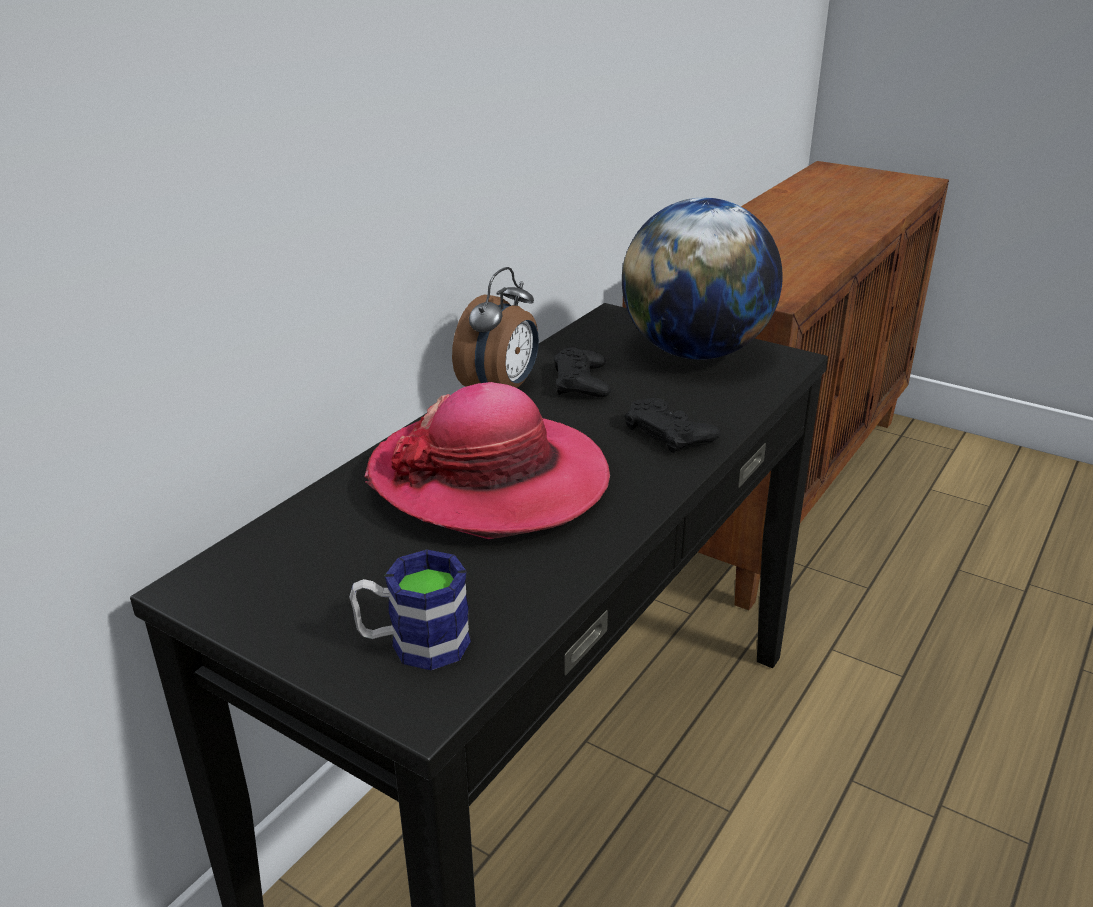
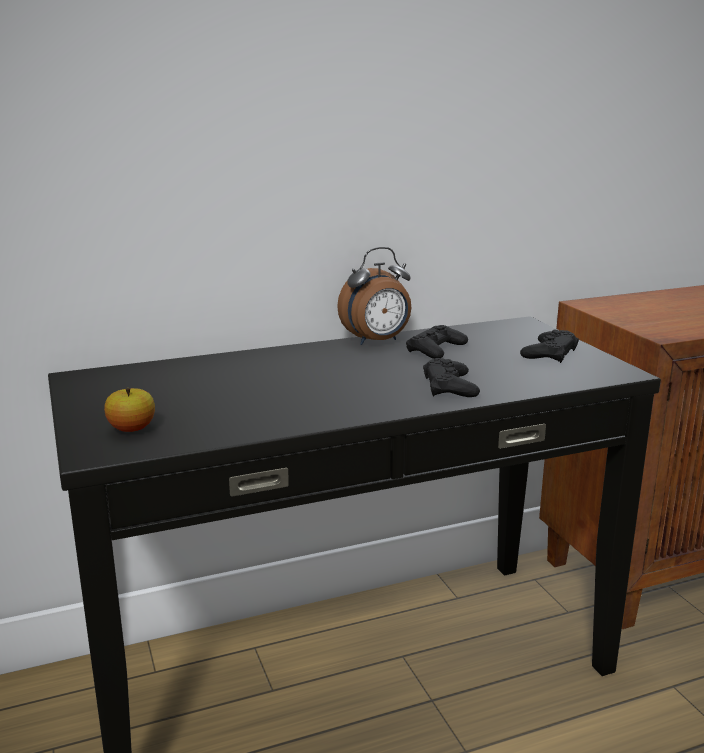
camera: 35 degrees right, 10 degrees down
(413, 644) = (132, 429): mug -> apple
(490, 479) = (295, 377): hat -> none
(695, 352) = (549, 353): globe -> black game controller

